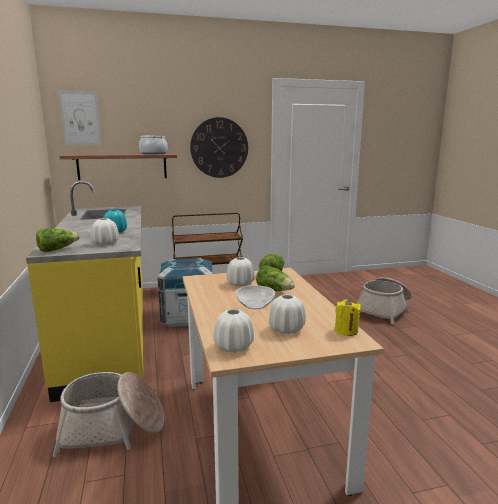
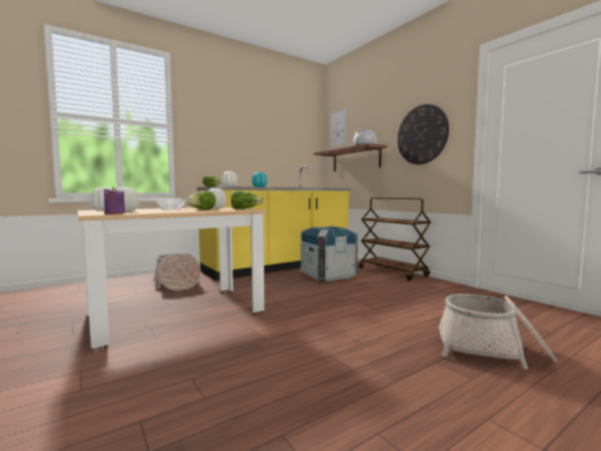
camera: 70 degrees right, 10 degrees down
(346, 331) = (115, 213): yellow candle -> purple candle

